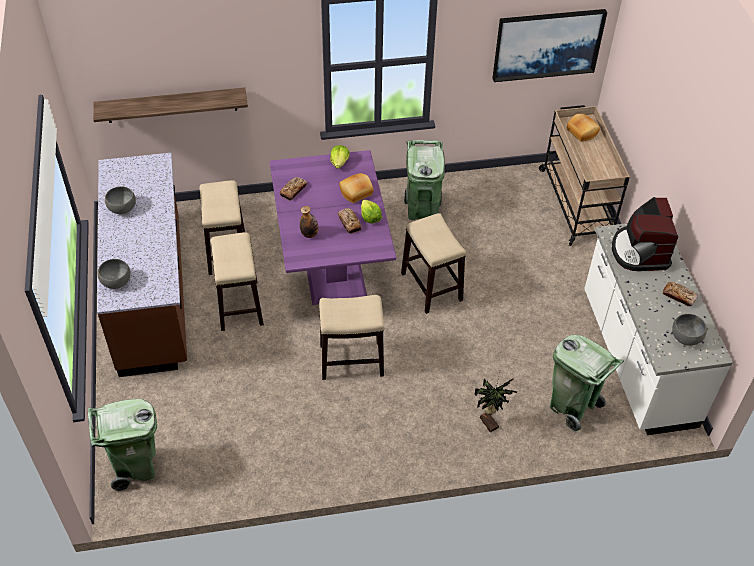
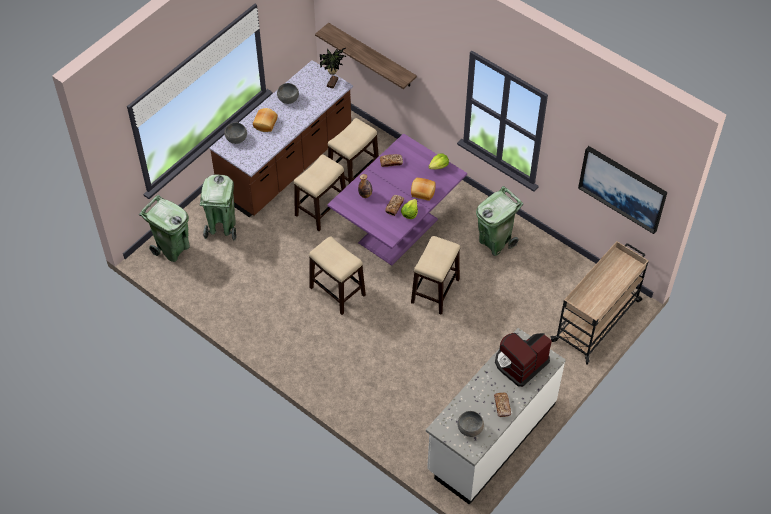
camera: 50 degrees right, 5 degrees up
(489, 422) = (361, 390): potted plant -> potted plant (333, 83)
(572, 406) = (416, 425): green trash can -> green trash can (222, 227)
(582, 132) = (619, 270): bread -> bread (266, 123)

